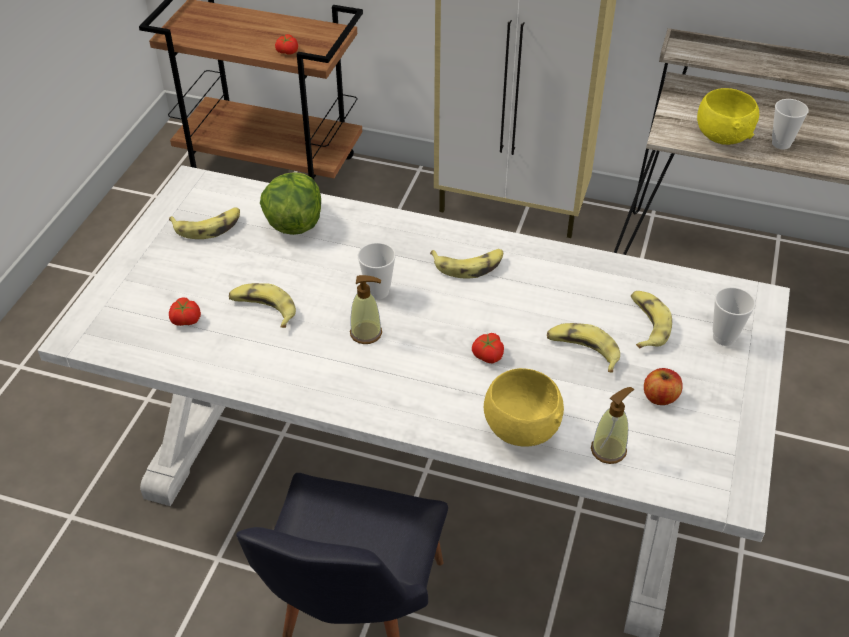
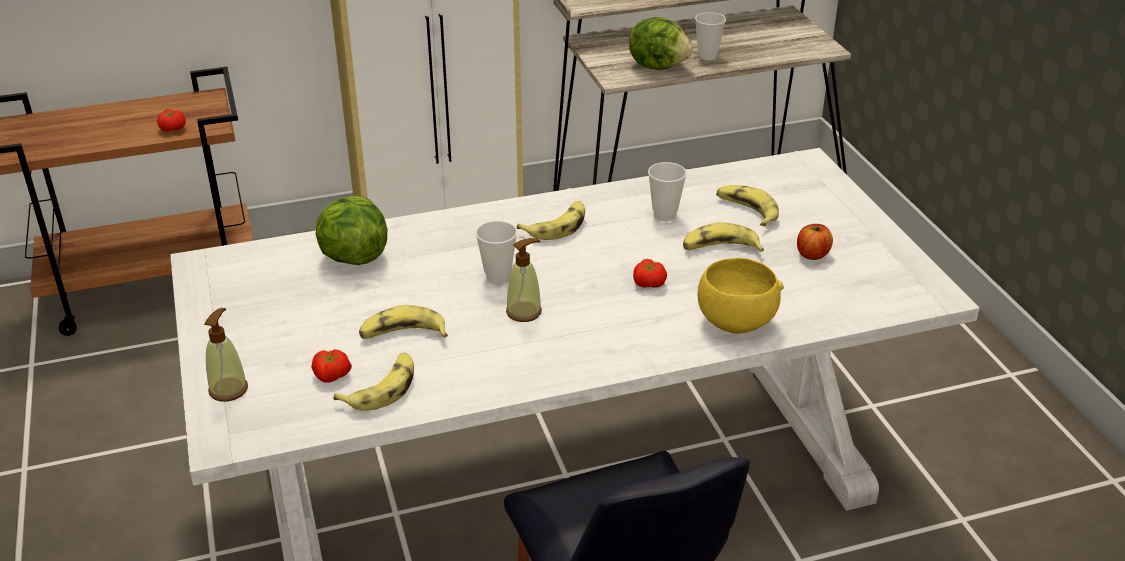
camera: 35 degrees left, 10 degrees down
(208, 227) = (264, 292): banana -> banana (382, 389)
(608, 450) = (816, 306): soap dispenser -> soap dispenser (228, 389)
(722, 136) = (658, 65): yellow bowl -> lettuce
(724, 337) = (812, 197): cup -> cup (664, 215)

